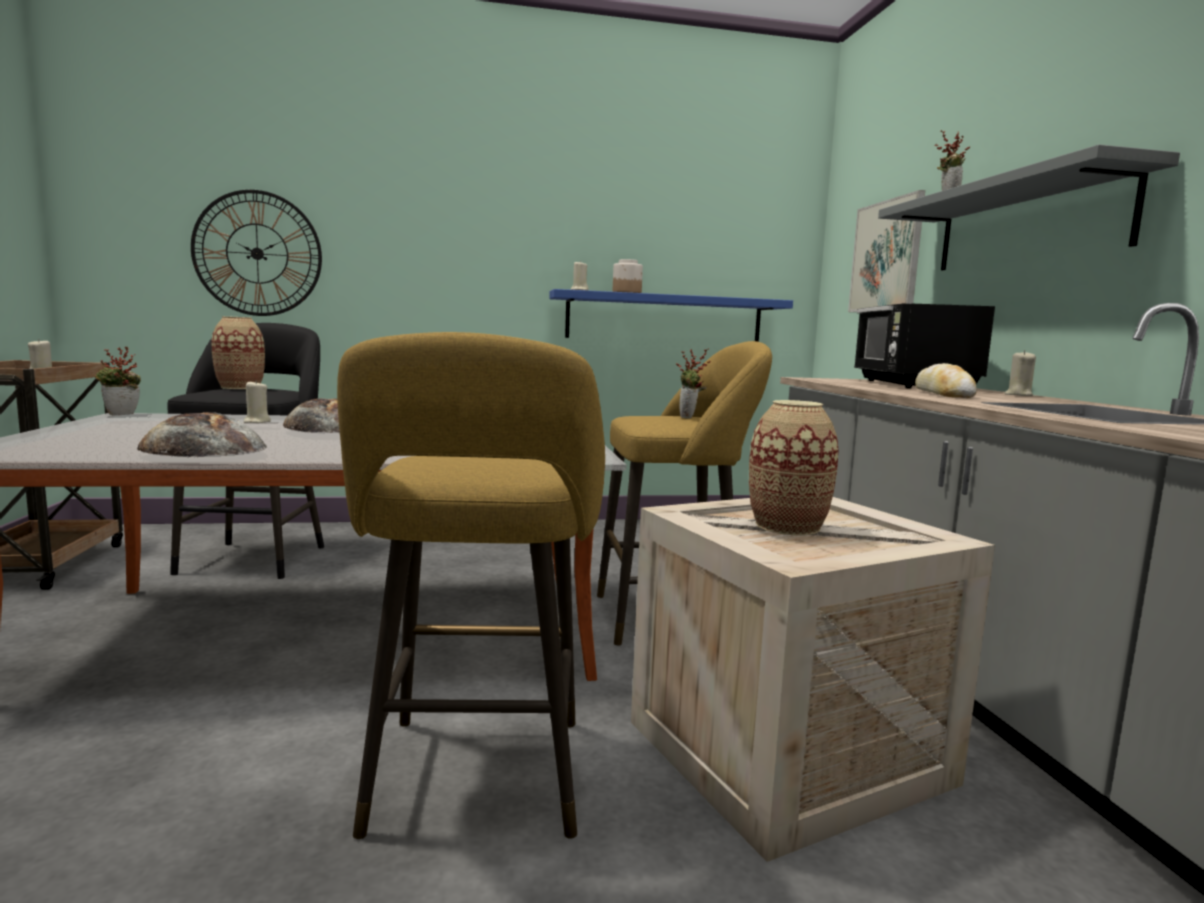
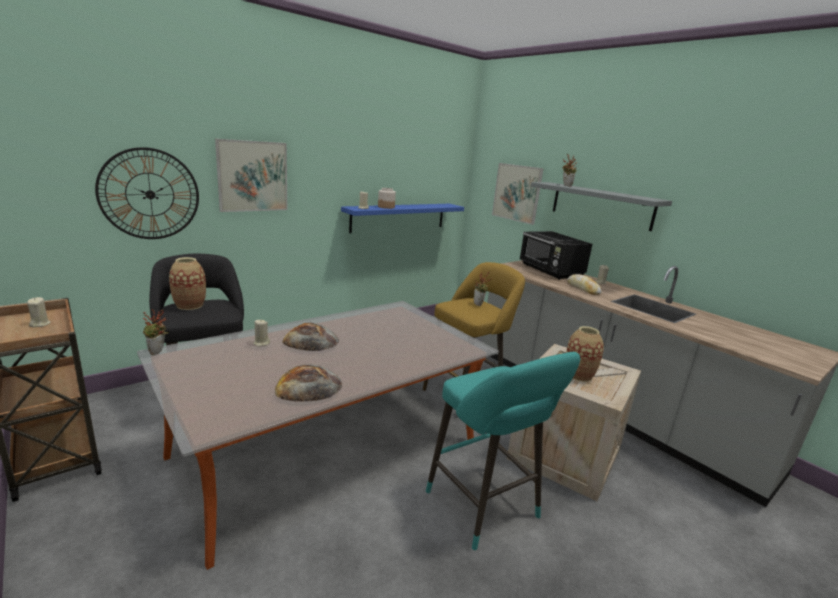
camera: 30 degrees left, 10 degrees up
(402, 235) = (253, 176): none -> picture
(476, 783) = (486, 508): yellow stool -> turquoise stool

